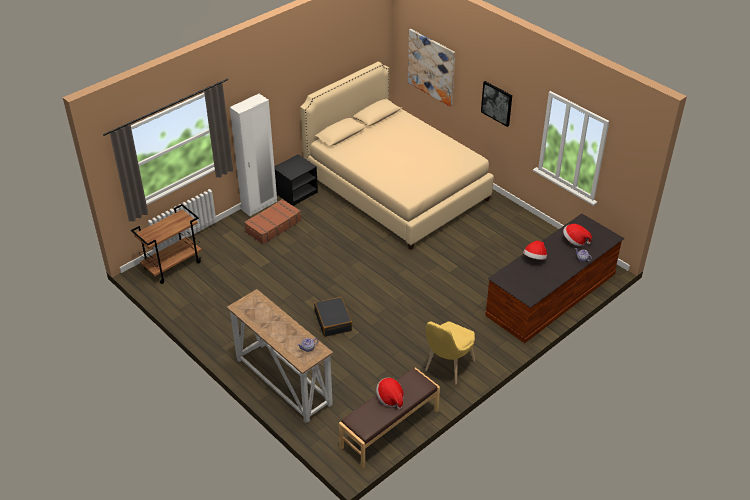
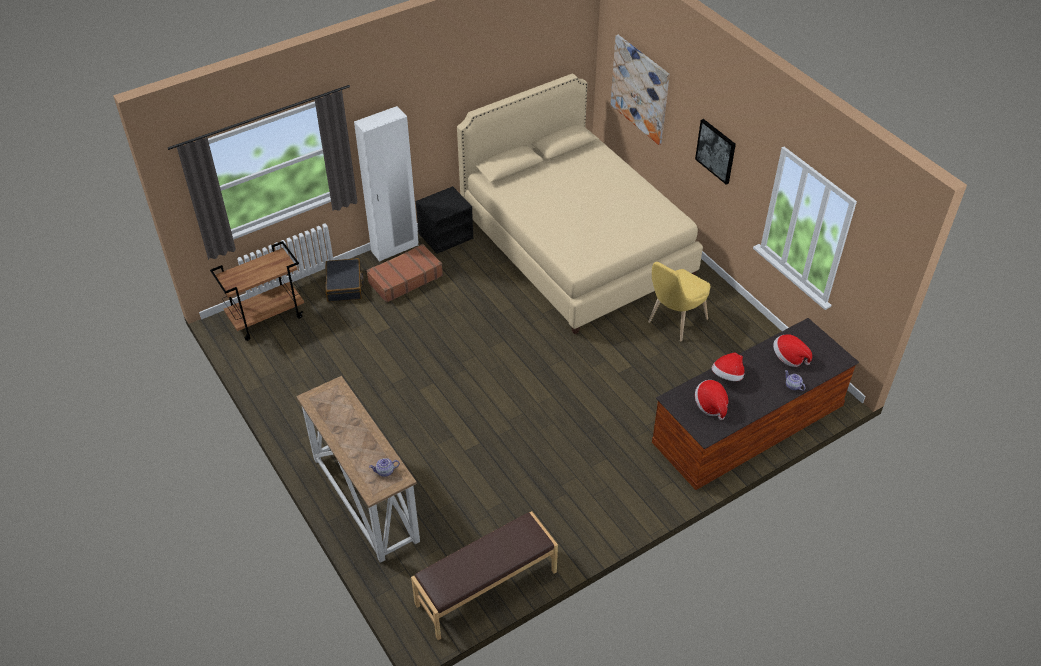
camera: 10 degrees right, 5 degrees up
(333, 321) = (450, 422): black suitcase -> black suitcase (345, 285)
(390, 398) = (486, 553): hat -> hat (711, 405)
(447, 368) = (583, 511): yellow chair -> yellow chair (674, 322)

